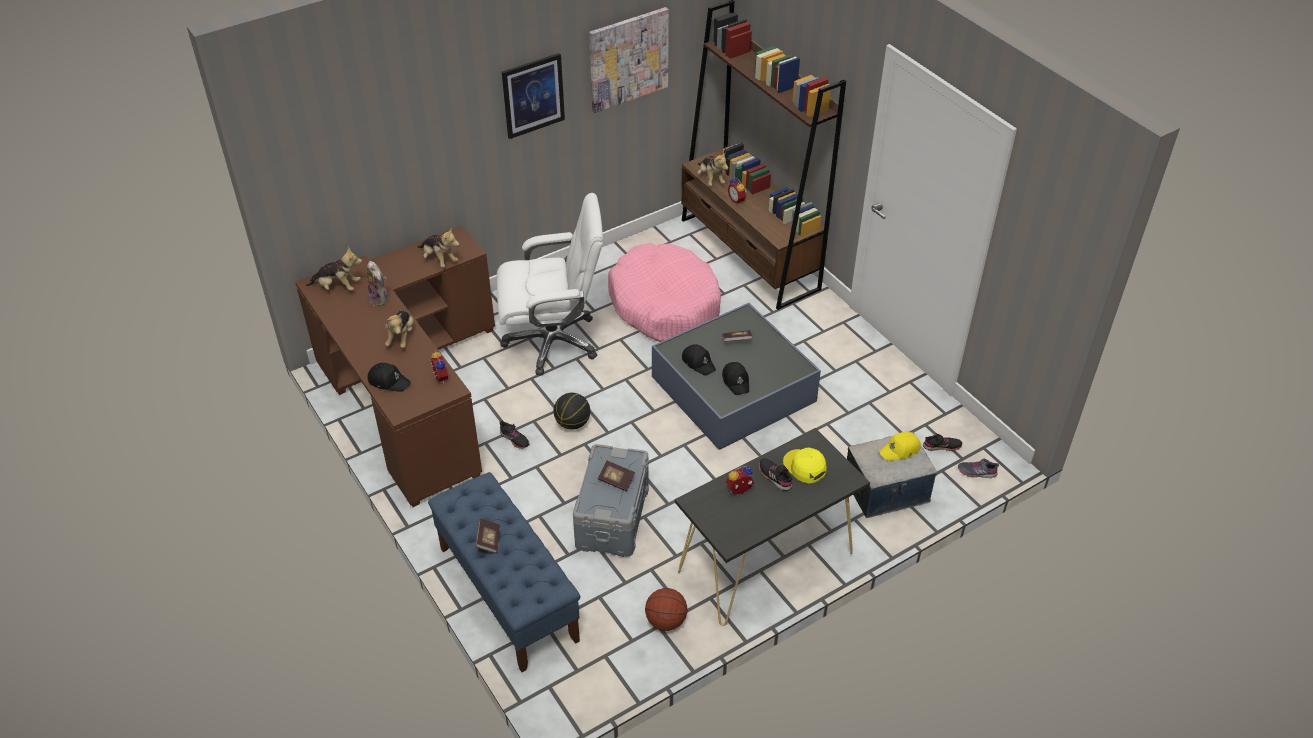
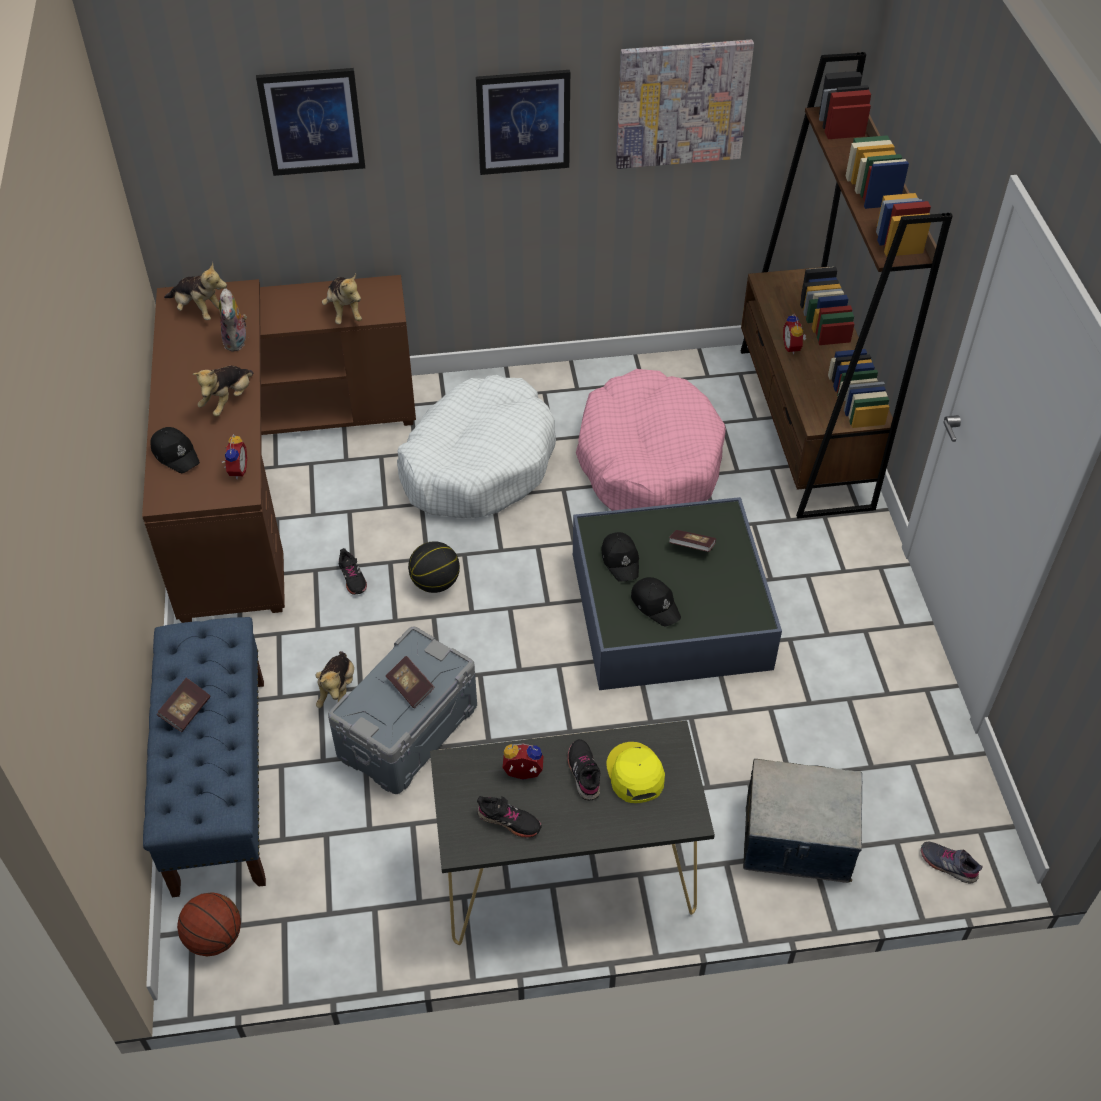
camera: 25 degrees right, 5 degrees up
(398, 129) = (312, 121): none -> picture
(553, 341) = (478, 463): white office chair -> white dog bed
(666, 621) = (388, 905): basketball -> basketball (215, 937)
(711, 179) = (774, 306): plush toy -> plush toy (337, 690)
(736, 381) = (655, 604): black cap -> black cap turned 45 degrees counterclockwise
(900, 450) = (826, 793): yellow cap -> none
(942, 446) = (918, 804): black shoe -> black shoe (509, 821)

